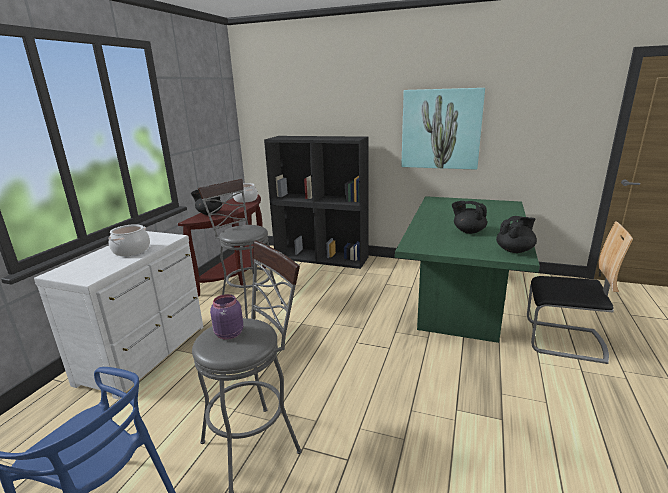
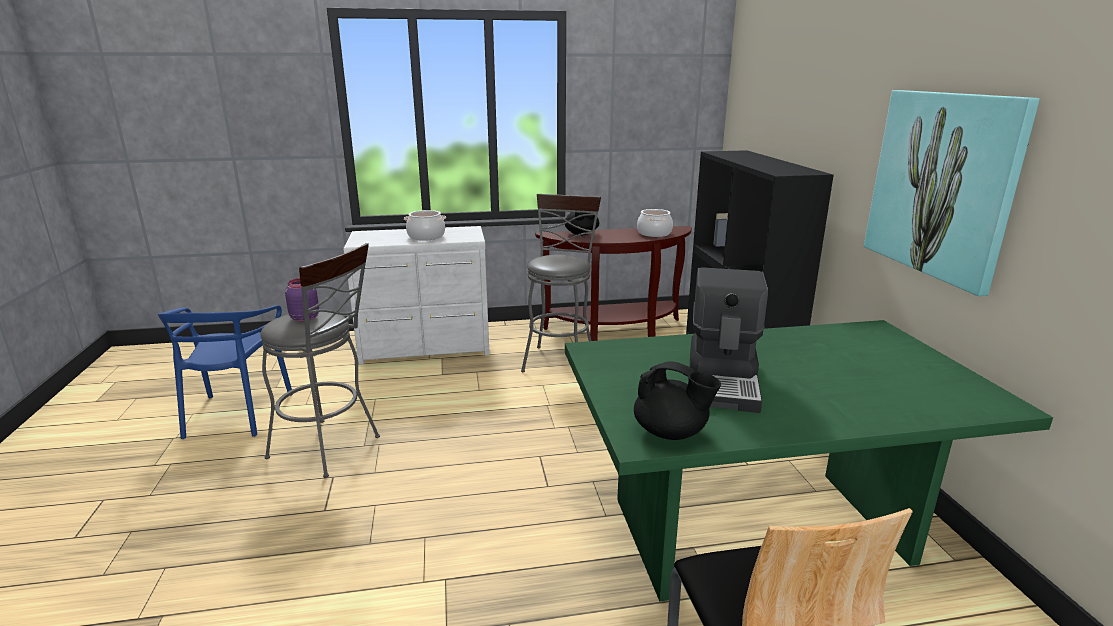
camera: 60 degrees right, 0 degrees up
(468, 231) = (723, 381): black teapot -> coffee machine

